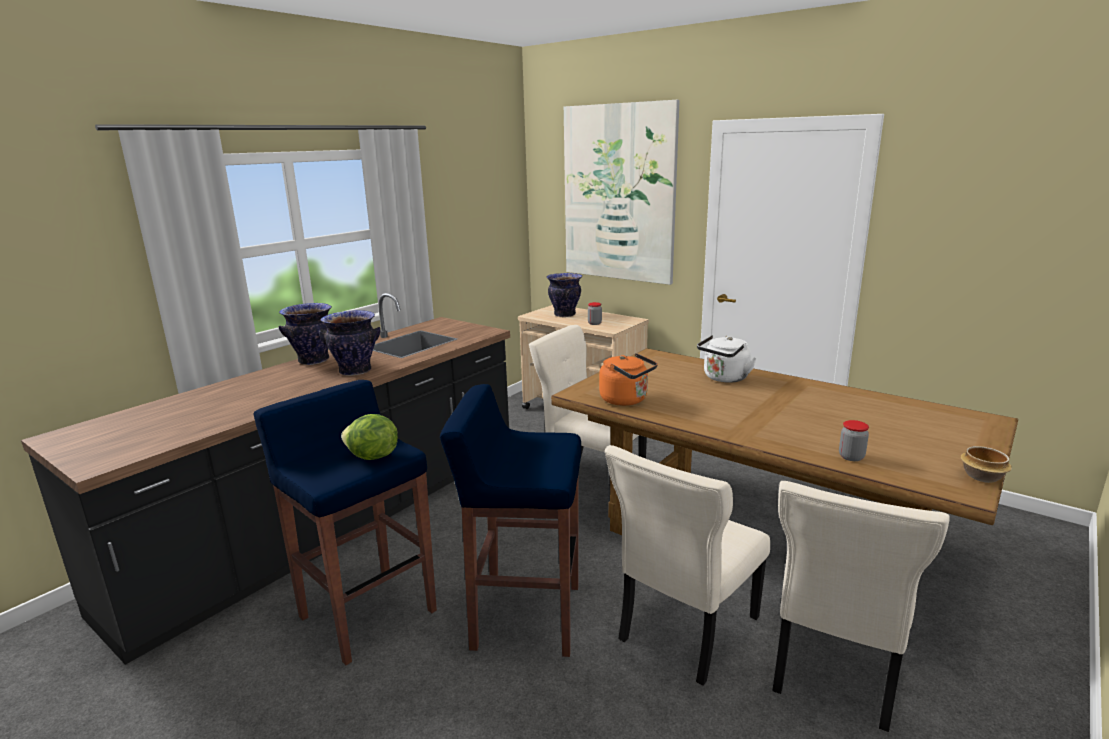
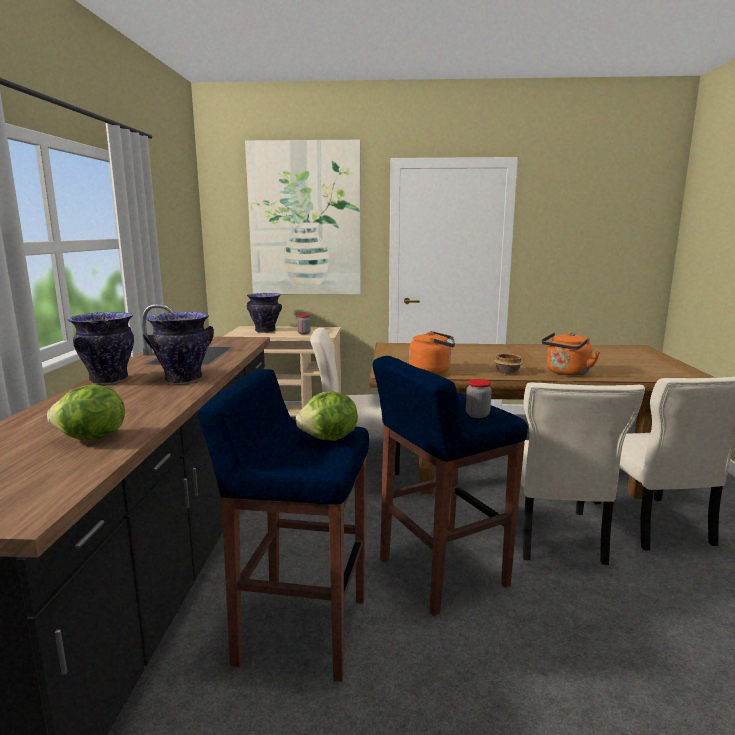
camera: 35 degrees left, 5 degrees down
(213, 416) = (91, 439): none -> lettuce
(724, 378) = (467, 351): white kettle -> none
(779, 437) = (566, 373): none -> orange kettle
(851, 457) = (621, 374): jar -> jar (477, 415)
(981, 476) = (690, 370): bowl -> bowl (507, 372)

